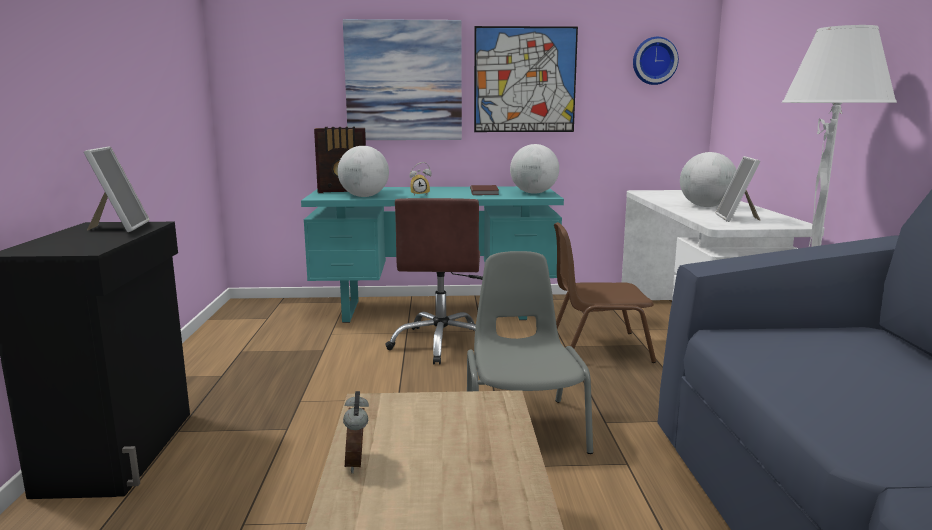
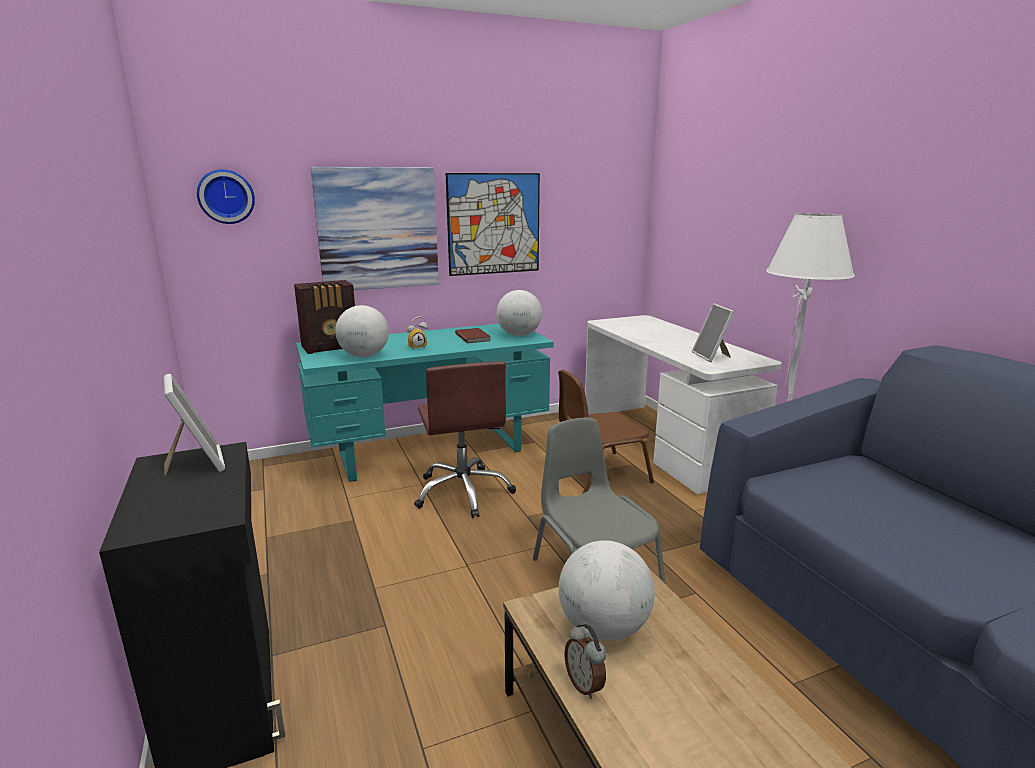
camera: 20 degrees left, 5 degrees up
(654, 61) = (603, 203): wall clock -> wall clock (226, 196)
(705, 206) = (672, 341): globe -> globe (603, 628)

